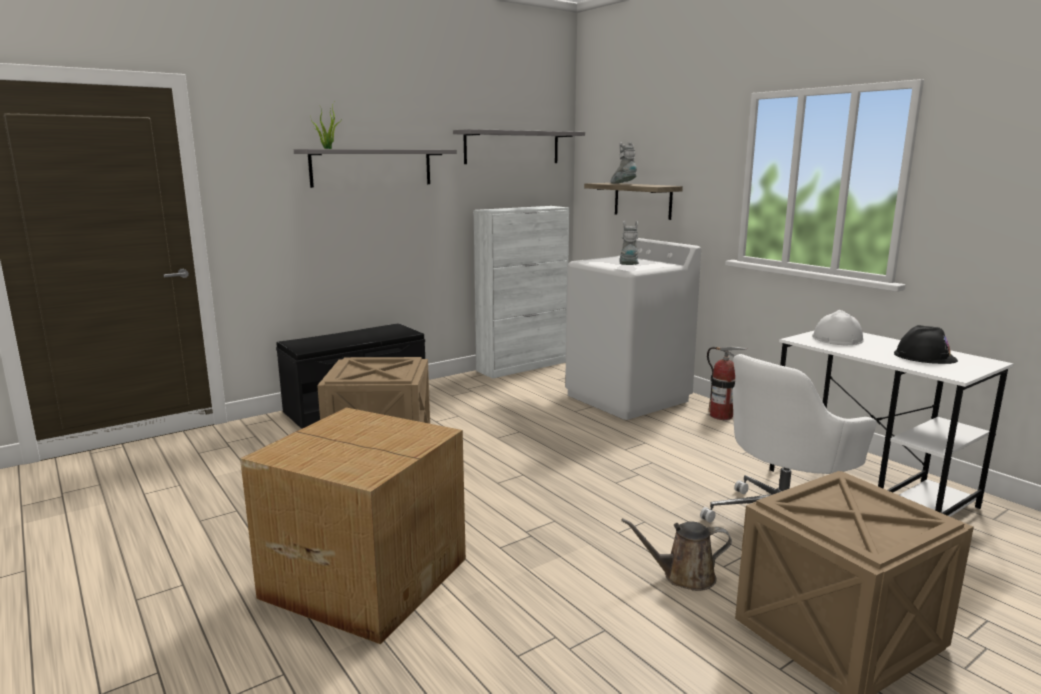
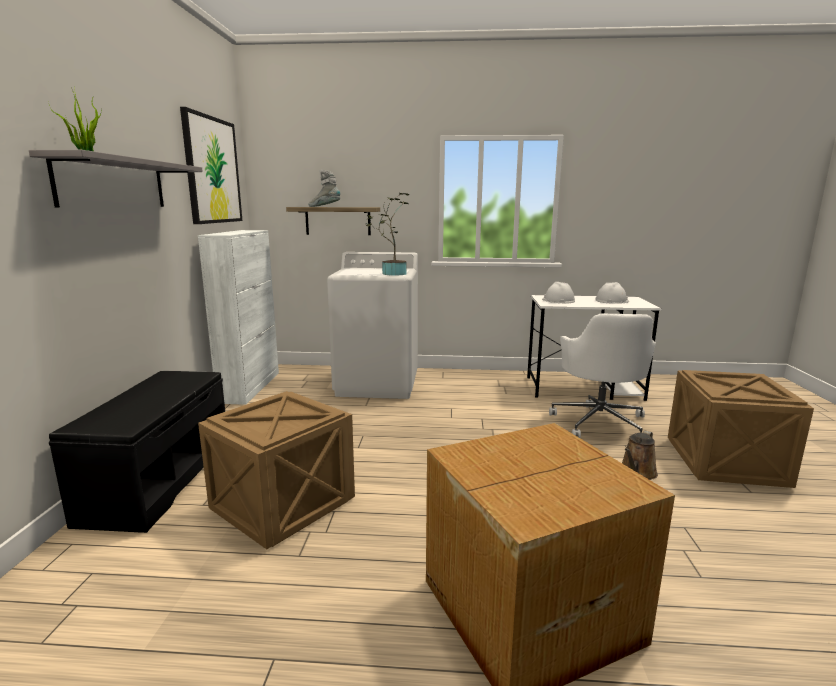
camera: 50 degrees left, 0 degrees up
(512, 147) = (212, 170): grey shelf -> picture
(628, 267) = (391, 273): grey boot -> potted plant
(721, 416) = (450, 376): fire extinguisher -> none
(924, 356) = (611, 301): black hard hat -> white hard hat

